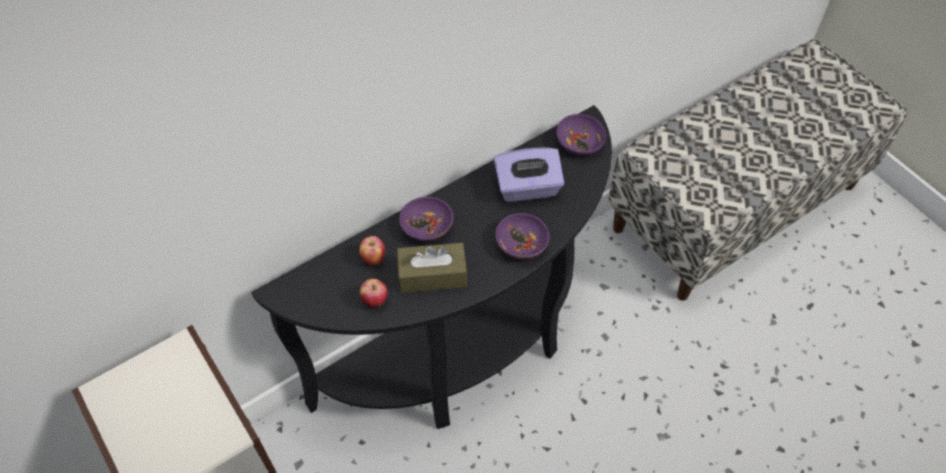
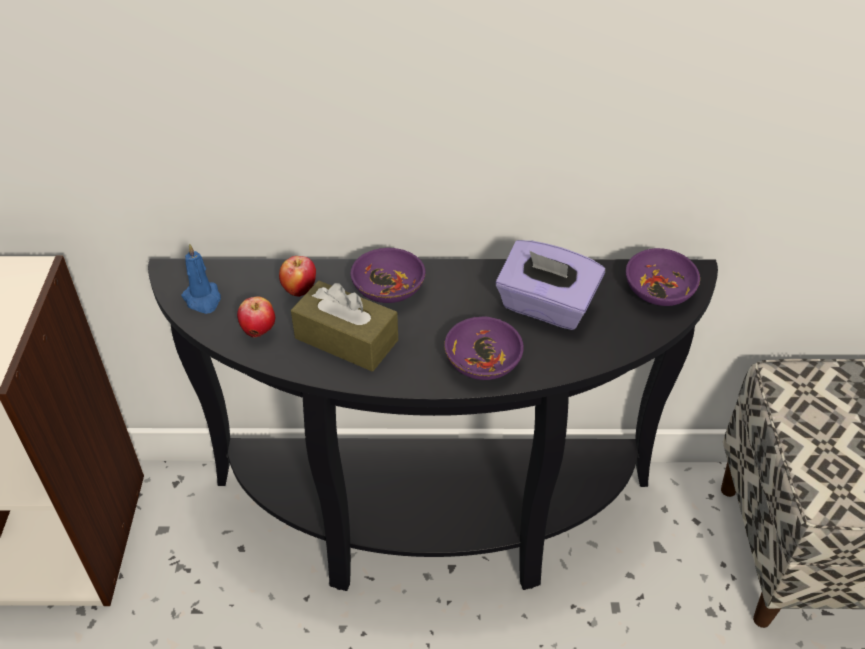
camera: 35 degrees right, 10 degrees down
(317, 300) = (203, 299): none -> blue candle

